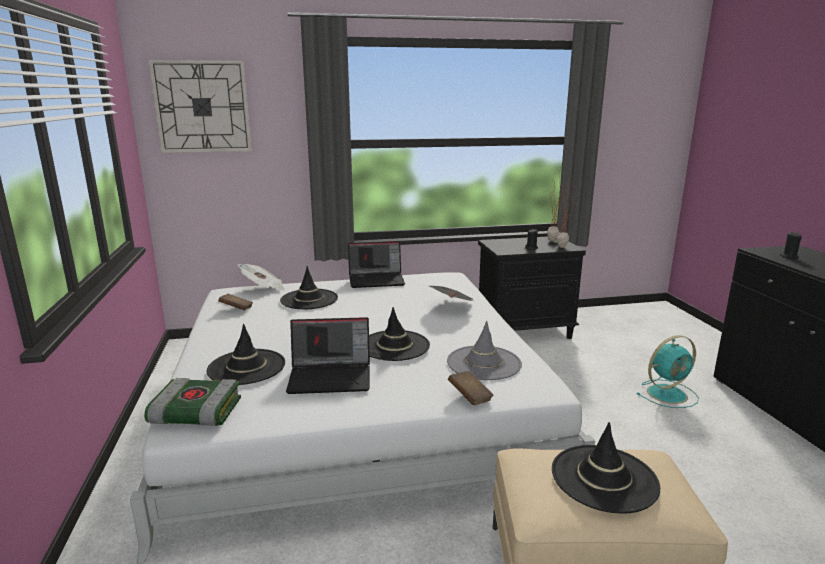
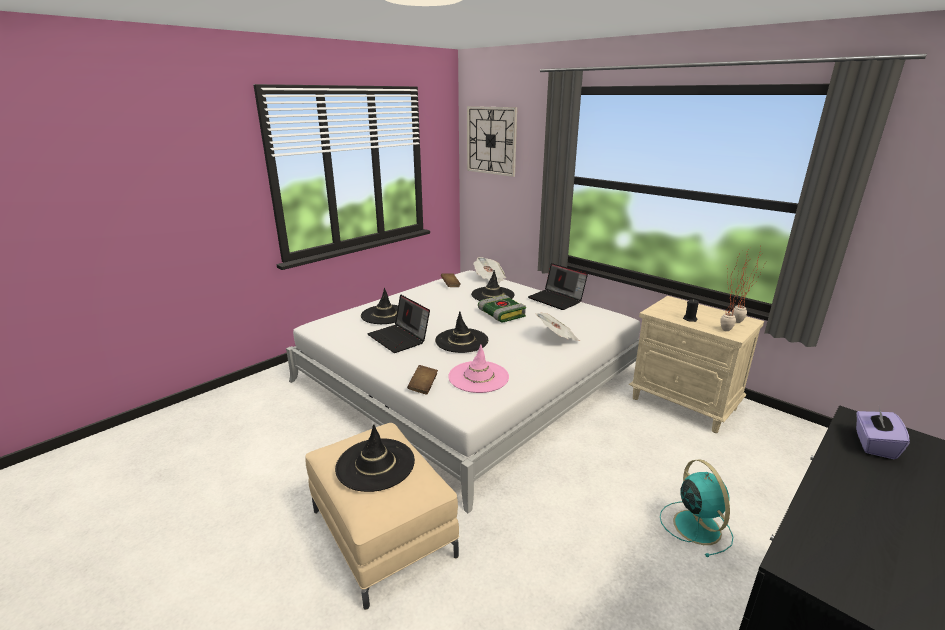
camera: 55 degrees right, 5 degrees up
(194, 413) = (330, 323): book -> book (500, 314)
(483, 363) = (478, 377): grey hat -> pink hat
(525, 331) = (684, 404): black nightstand -> beige nightstand
(668, 393) = (695, 525): turquoise fan -> turquoise fan turned 135 degrees counterclockwise
(789, 257) = (873, 444): black candle -> purple tissue box

